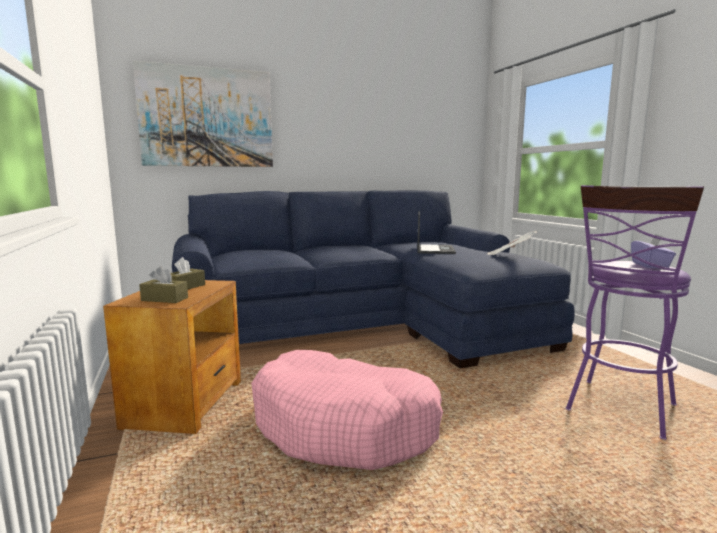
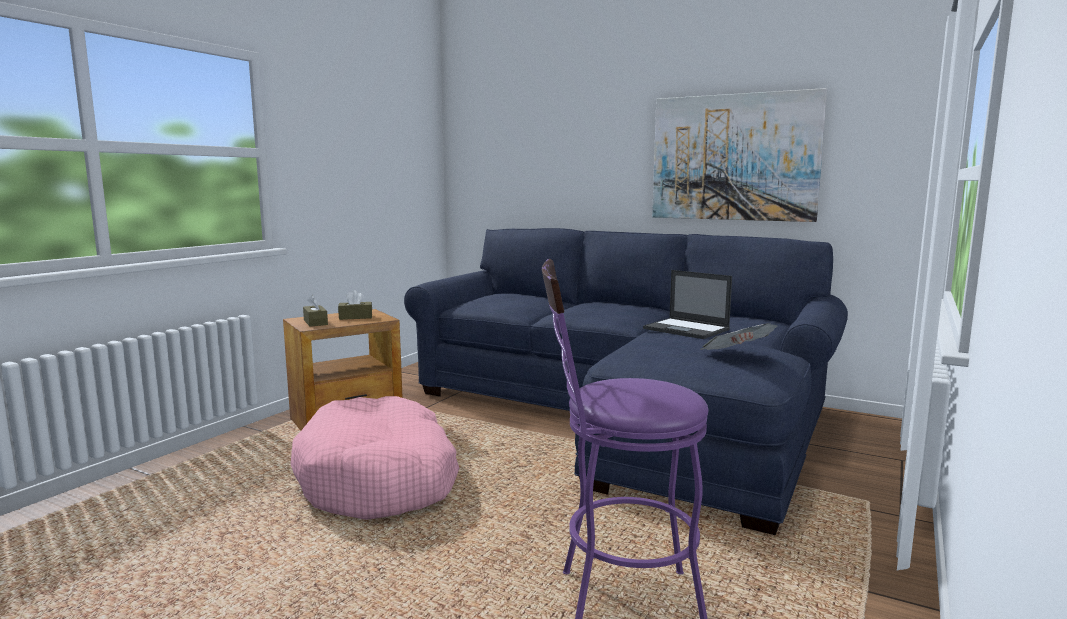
camera: 50 degrees right, 0 degrees up
(207, 117) = (524, 144): picture -> picture (734, 157)
(435, 249) = (687, 329): laptop -> laptop turned 75 degrees clockwise
(650, 265) = (641, 395): purple tissue box -> none

